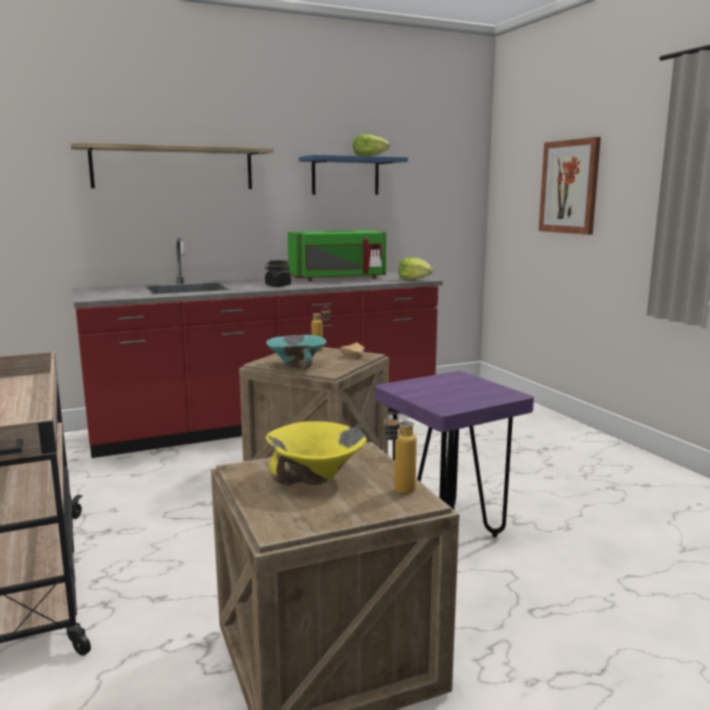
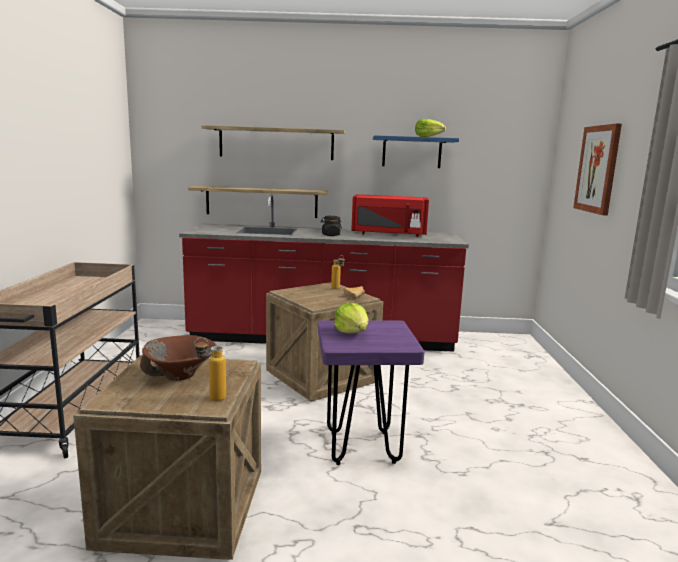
camera: 25 degrees right, 0 degrees up
(158, 250) = (261, 202): none -> shelf
(297, 365) = (302, 297): turquoise bowl -> none
(316, 478) = (180, 376): yellow bowl -> brown bowl
(338, 278) = (388, 234): green microwave -> red microwave
(414, 279) = (446, 241): lettuce -> lettuce (352, 332)

